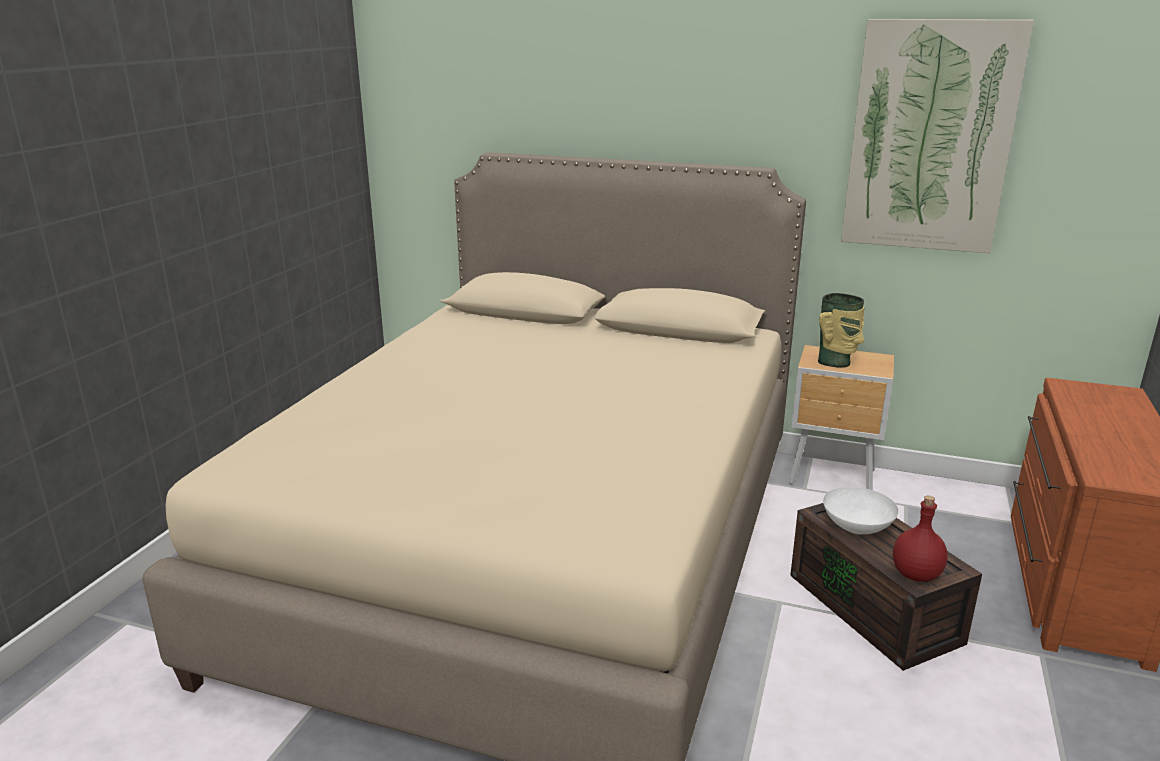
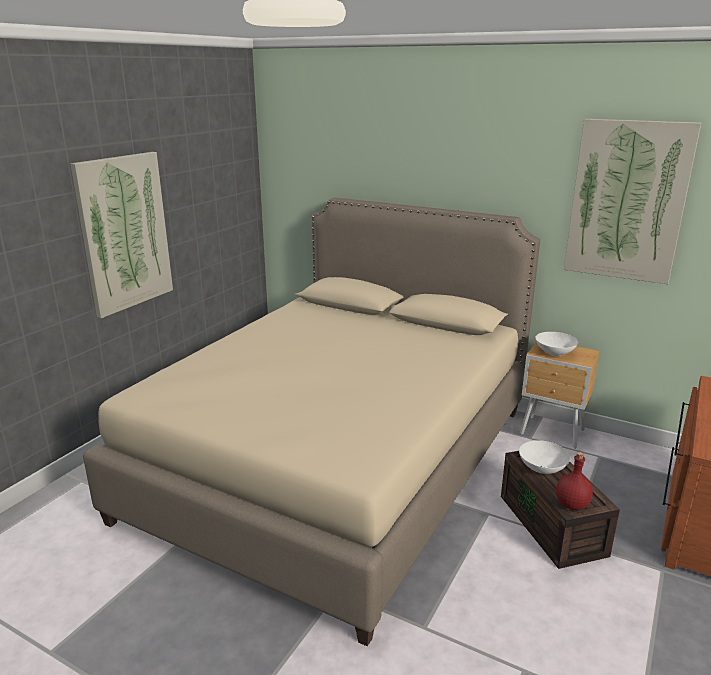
camera: 10 degrees right, 0 degrees up
(170, 211) = (124, 233): none -> picture
(836, 362) = (554, 353): vase -> white bowl

